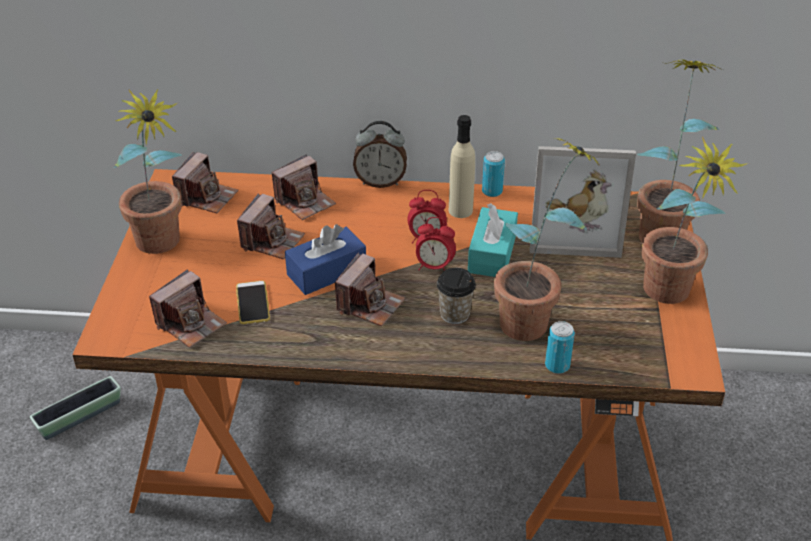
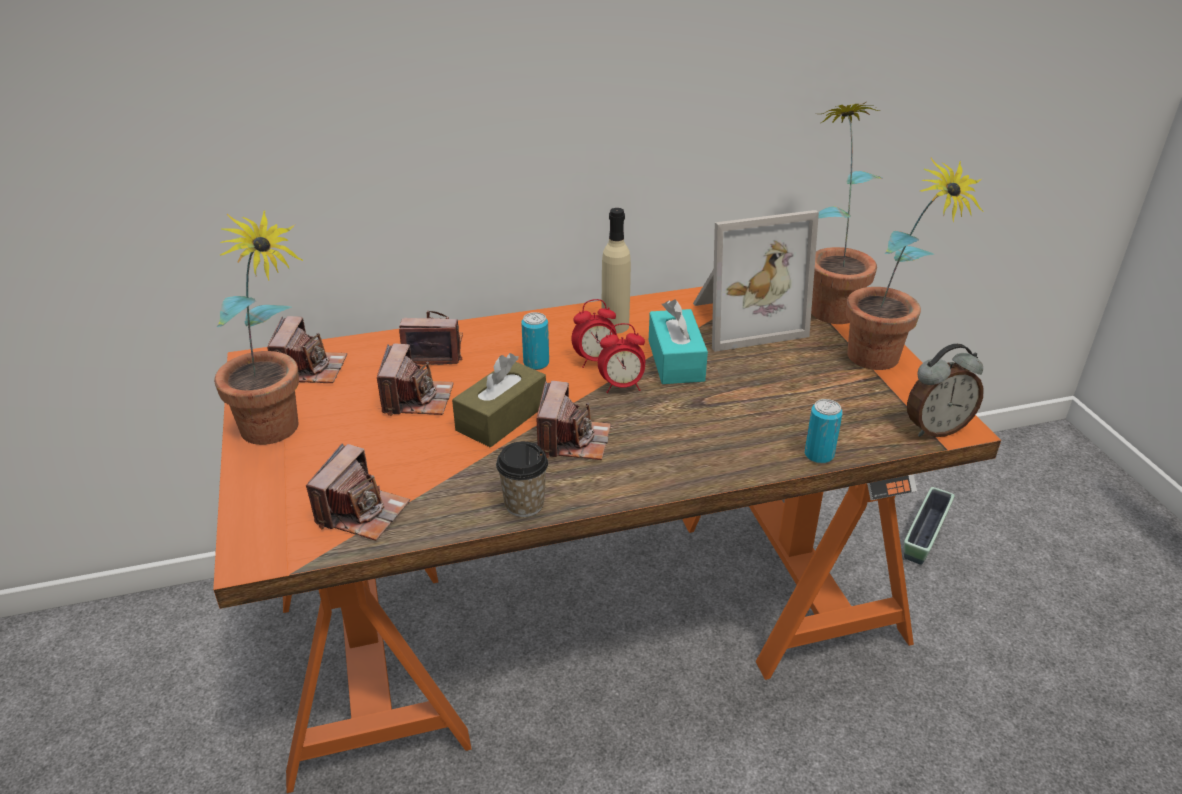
camera: 20 degrees left, 5 degrees down
(80, 417) = (176, 692): planter -> planter (925, 535)
(252, 303) = (430, 470): phone -> none
(305, 202) = (434, 351): camera -> camera turned 120 degrees counterclockwise
(326, 272) = (501, 417): blue tissue box -> brown tissue box
(380, 182) = (510, 315): alarm clock -> alarm clock (935, 428)
(454, 314) = (675, 429): cup -> cup (524, 504)
(492, 191) = (636, 302): can -> can (536, 363)
(535, 317) = (763, 413): potted plant -> none

